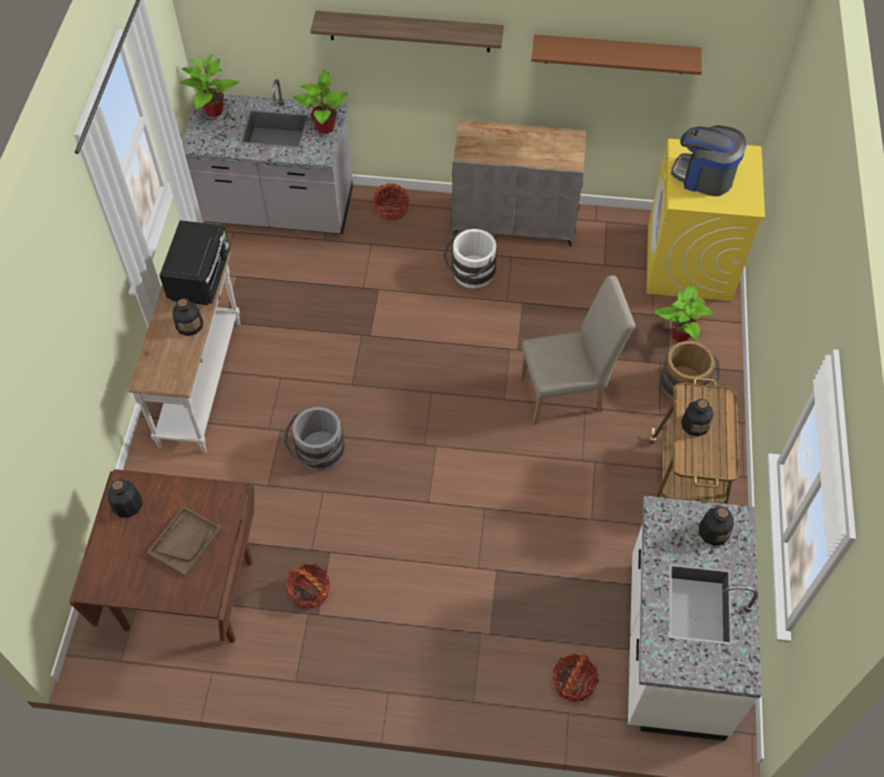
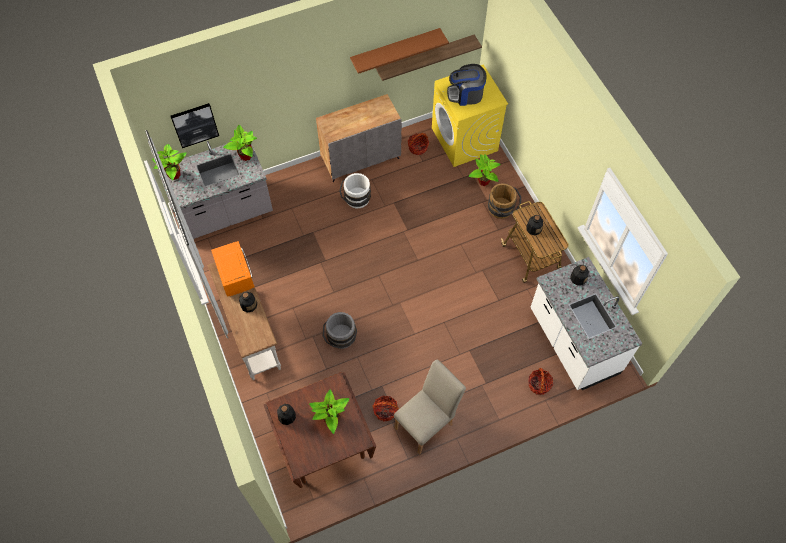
camera: 30 degrees left, 5 degrees up
(185, 542) = (331, 418): brown tray -> potted plant
(201, 277) = (235, 275): black microwave -> orange microwave
(265, 45) = (195, 124): none -> picture
(391, 209) = (289, 182): basket -> basket (418, 148)
(409, 31) = (279, 83): shelf -> shelf (425, 57)
(567, 394) = (447, 241): beige chair -> beige chair (427, 423)

